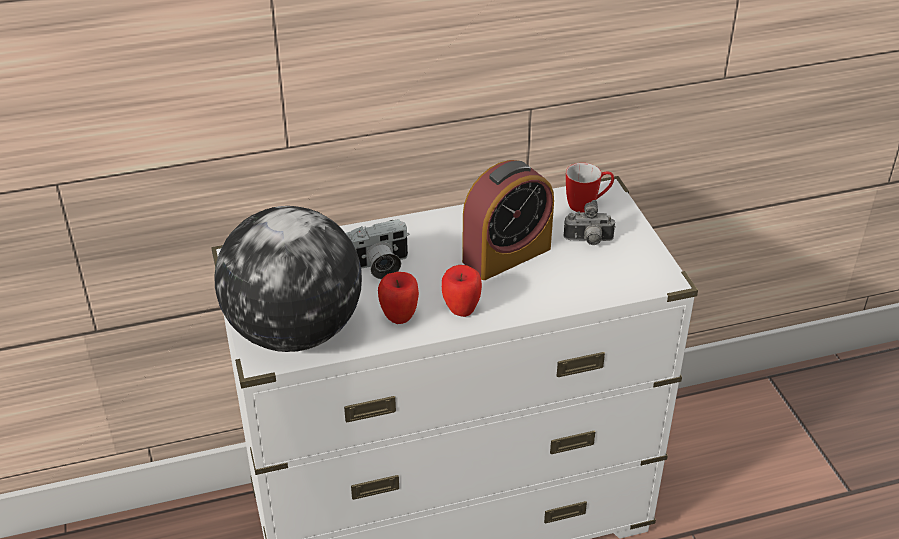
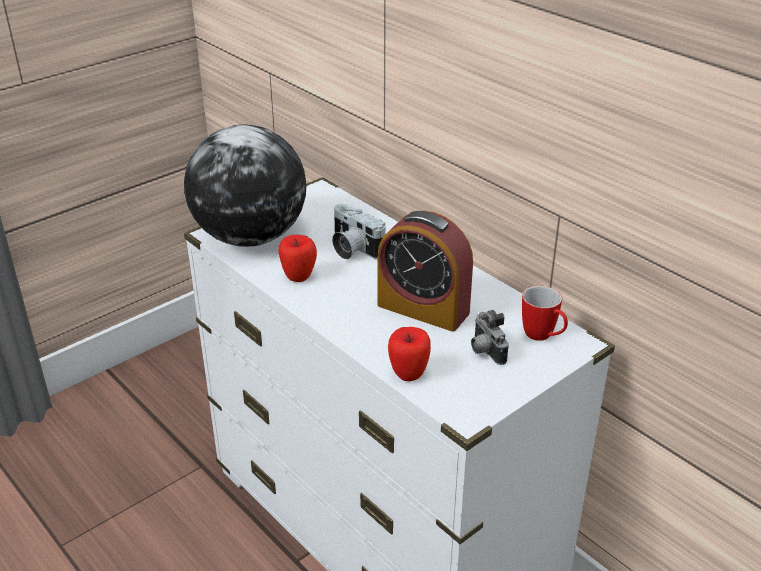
camera: 65 degrees right, 5 degrees down
(461, 310) = (328, 305): apple -> apple (408, 374)

